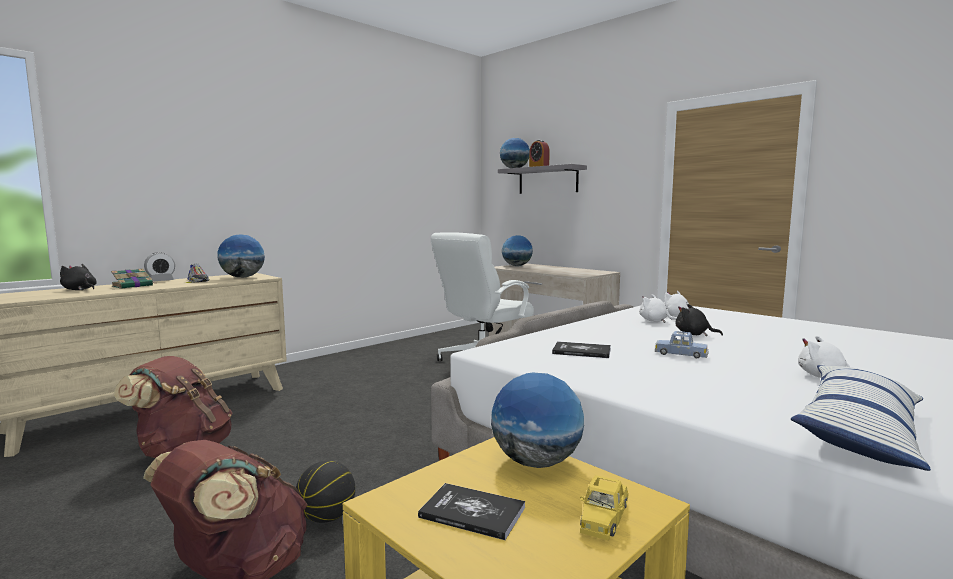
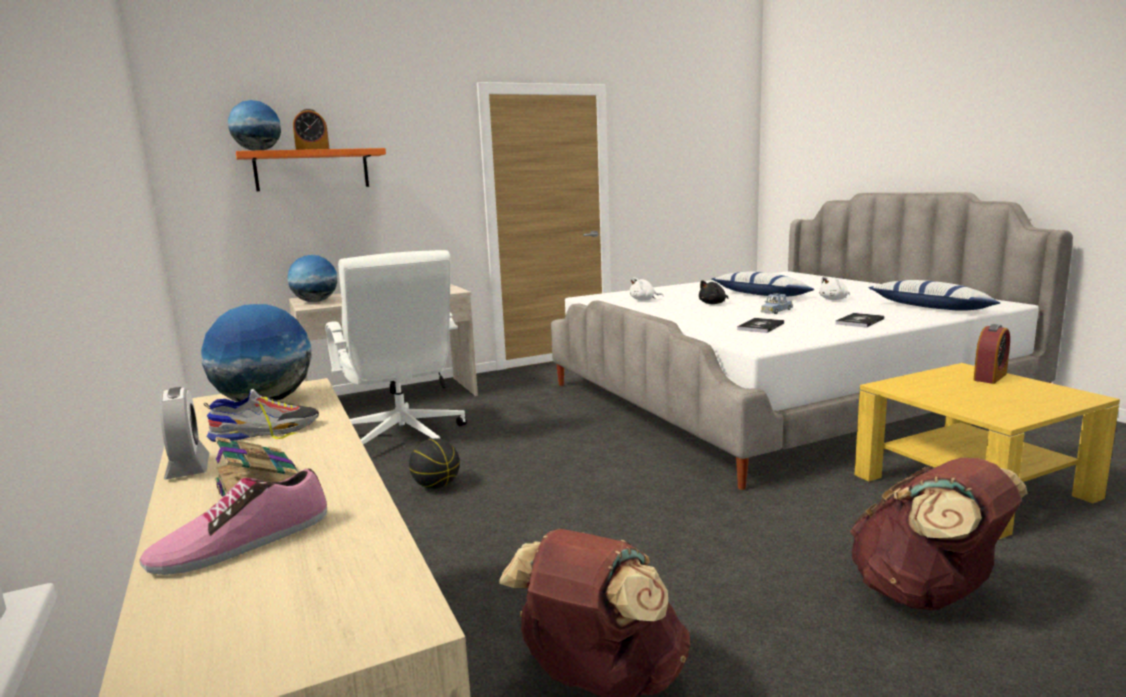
camera: 70 degrees left, 5 degrees up
(80, 290) = (241, 542): black plush toy -> shoe
(327, 517) = (821, 548): basketball -> basketball (436, 486)
(472, 512) = (1003, 400): book -> book (859, 321)
(536, 462) = (919, 382): globe -> none
(547, 180) = (312, 170): grey shelf -> orange shelf
(603, 517) = (990, 377): yellow toy car -> alarm clock
(655, 321) = (659, 305): white plush toy -> none
(790, 347) = (761, 295): none -> pillow

